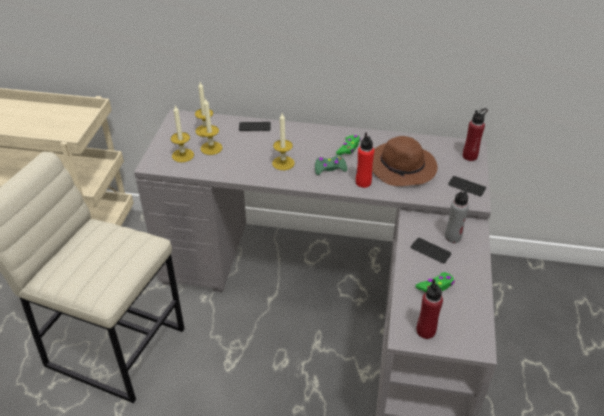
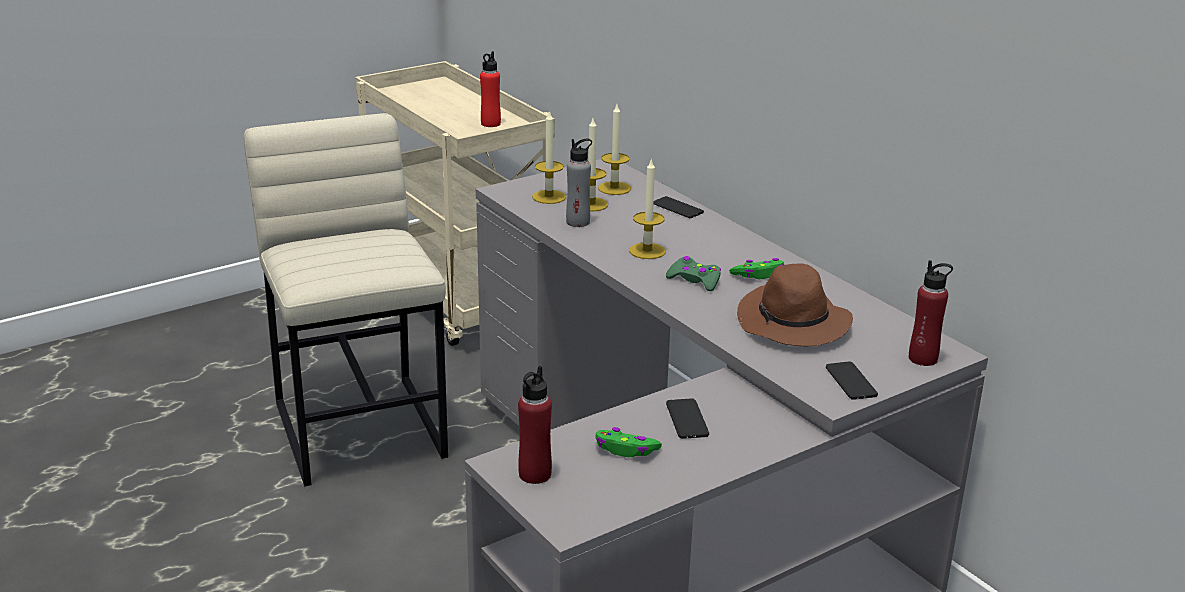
camera: 45 degrees right, 15 degrees down
(363, 182) = (711, 311): red bottle -> red bottle (490, 123)
(453, 237) = (745, 424): grey bottle -> grey bottle (578, 222)

